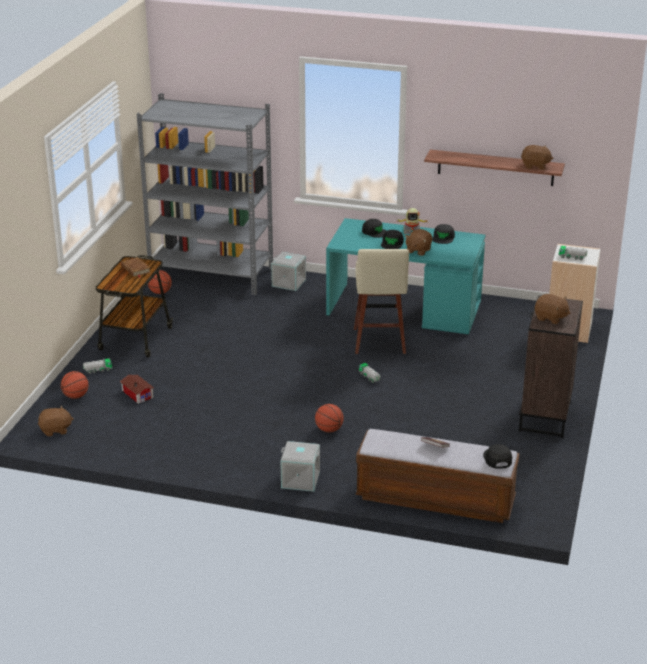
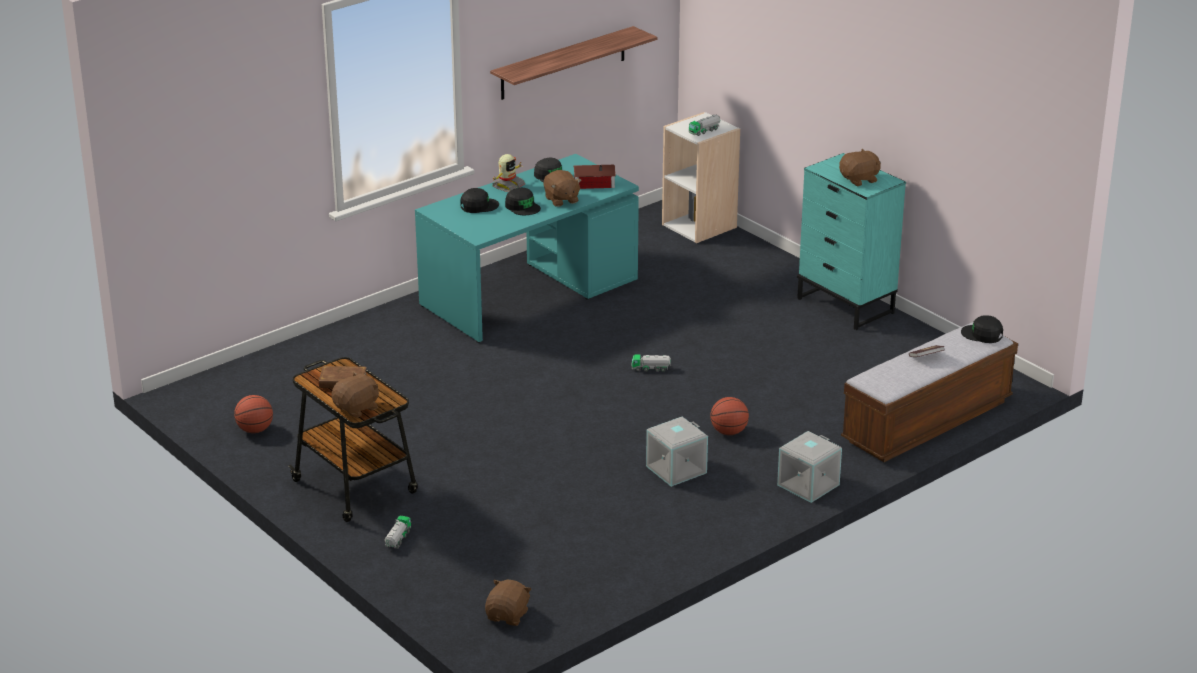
camera: 55 degrees left, 0 degrees up
(75, 396) = (442, 576): basketball -> none
(138, 393) = (493, 528): toy house -> toy house (593, 183)
(211, 275) = (263, 379): grey bookcase -> none
(288, 283) = (363, 337): grey storage box -> grey storage box (676, 470)
(379, 342) = (582, 335): beige stool -> none
(535, 166) = (619, 40): brown plush toy -> brown plush toy (357, 408)
(545, 416) = (846, 306): brown dresser -> turquoise dresser

